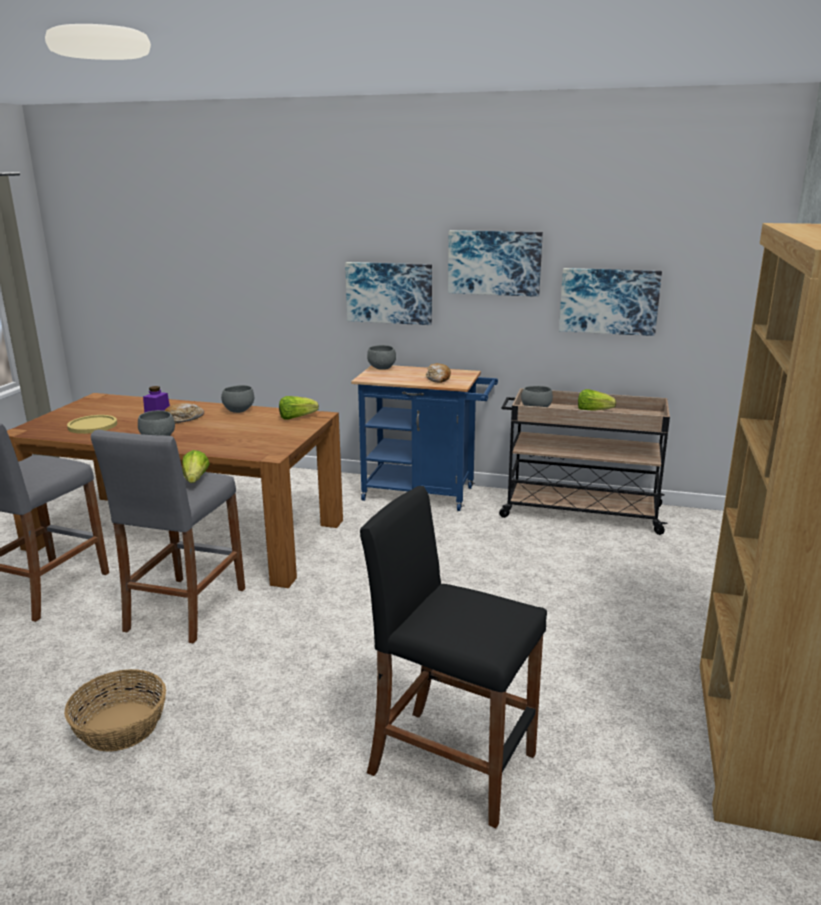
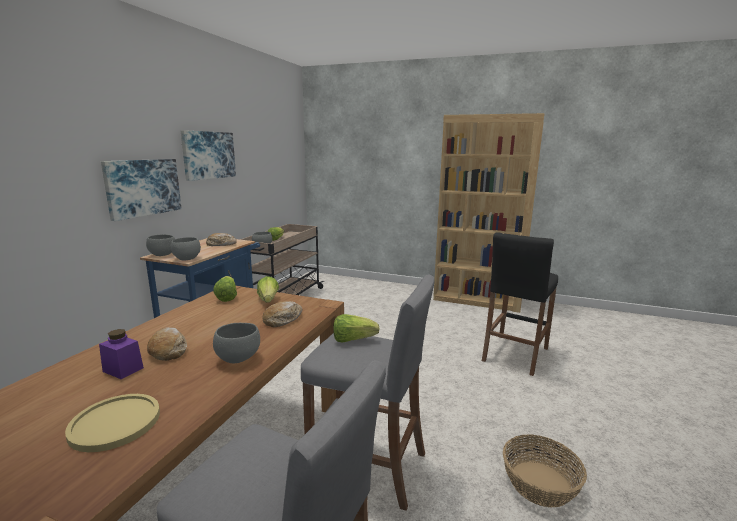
camera: 85 degrees left, 5 degrees down
(233, 443) = (283, 319): none -> bread
(238, 410) = (170, 321): grey bowl -> grey bowl (186, 259)
(286, 433) = (268, 300): none -> lettuce
(609, 301) = (259, 175): picture -> none

